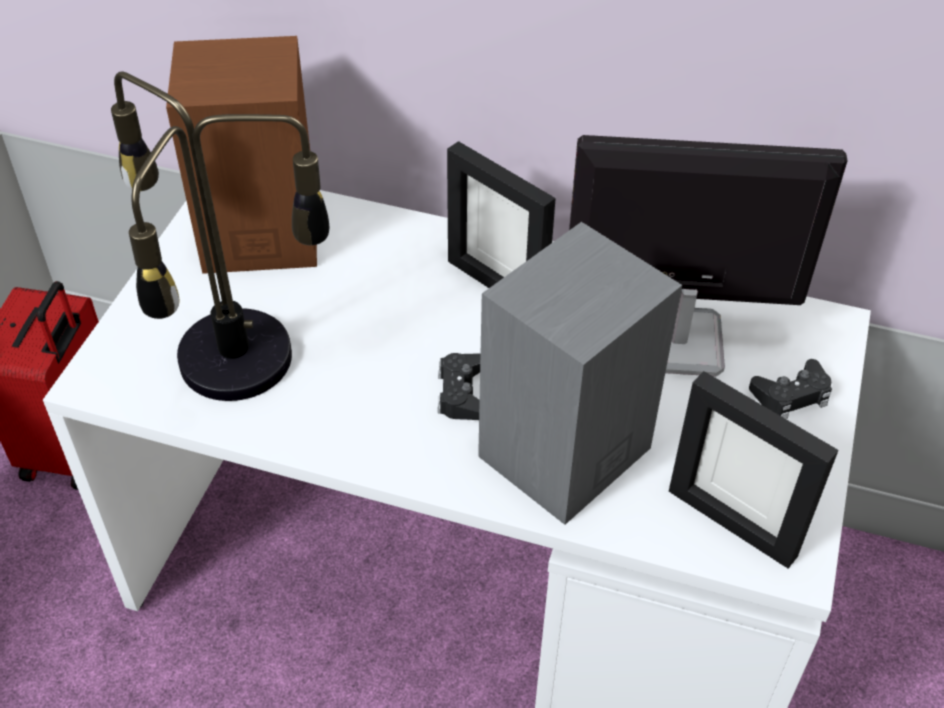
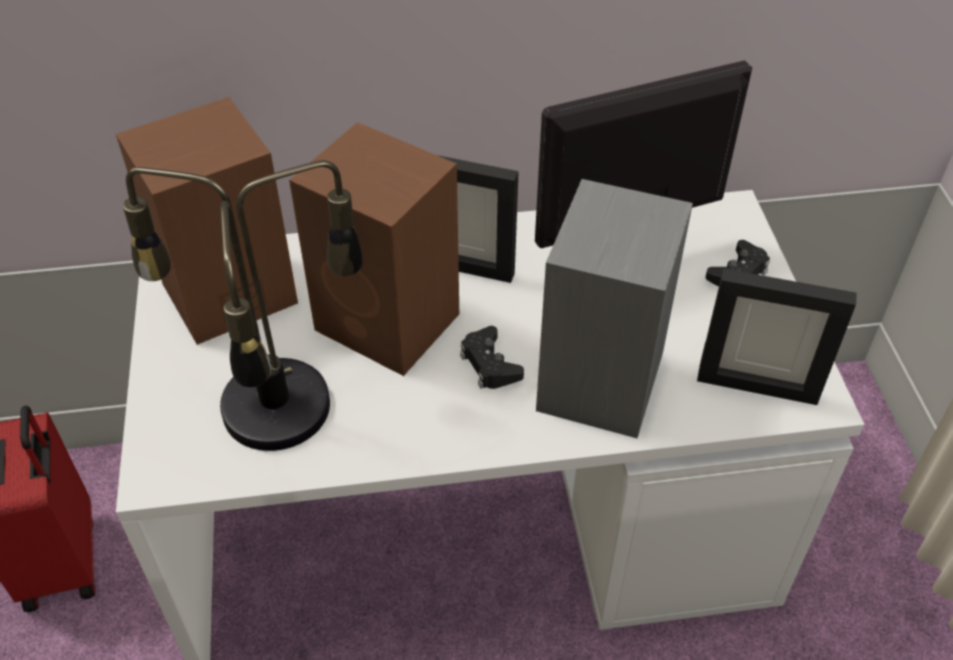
camera: 25 degrees left, 0 degrees up
(391, 317) = (390, 323): none -> brown speaker

